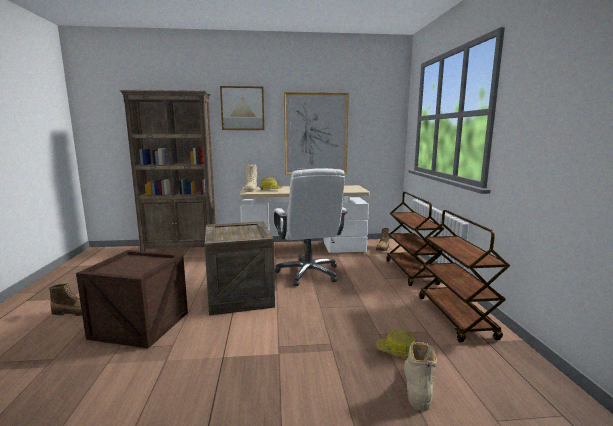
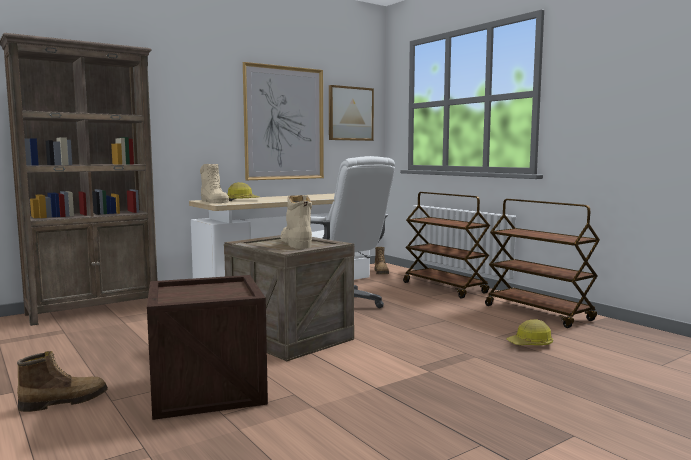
camera: 30 degrees left, 5 degrees down
(242, 108) = (185, 81): picture -> picture (350, 113)
(417, 386) = (582, 361): beige boot -> beige boot (296, 243)

